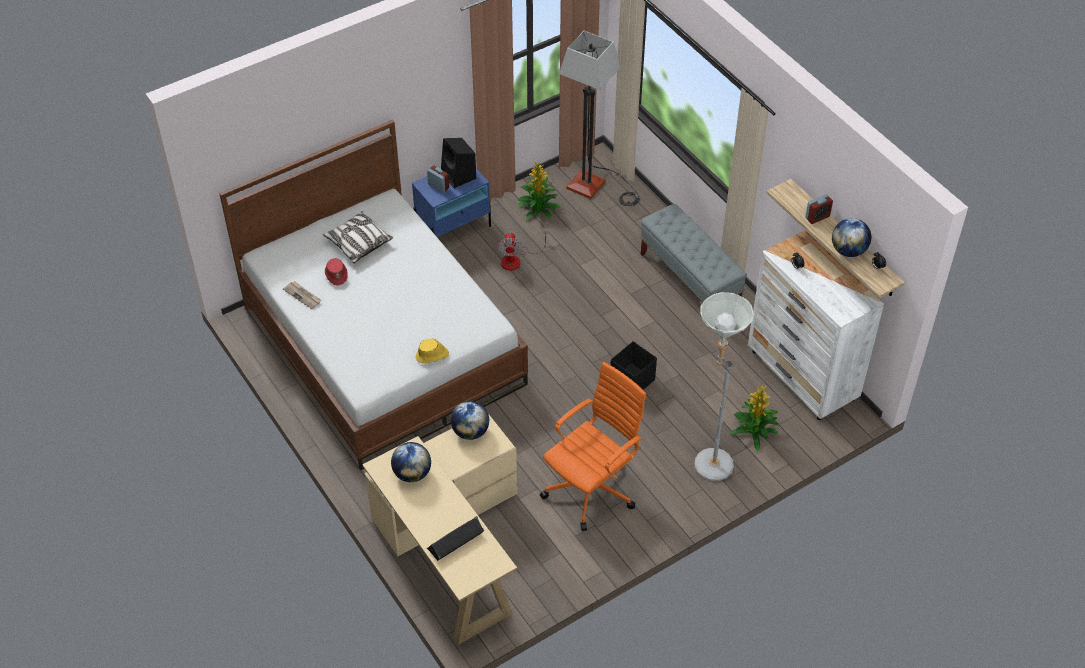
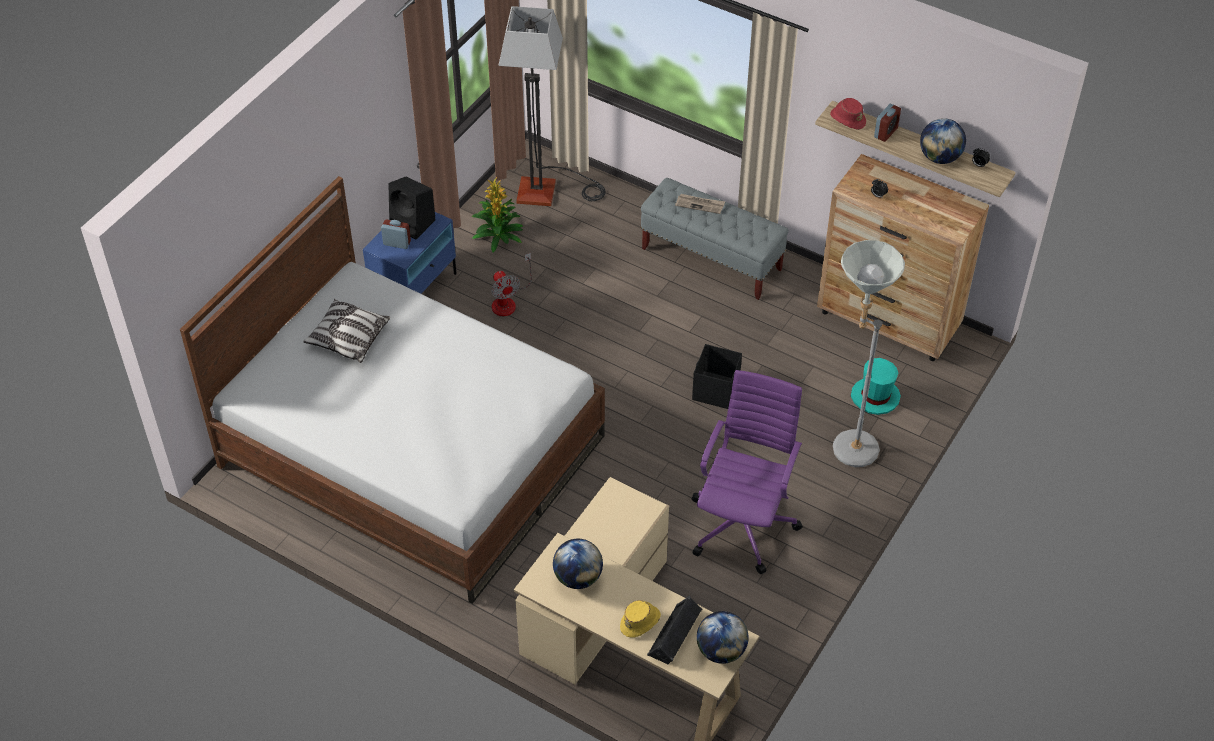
camera: 25 degrees left, 0 degrees up
(303, 295) = (319, 422): newspaper -> newspaper (700, 204)
(336, 274) = (344, 383): red hat -> red hat (847, 119)
(432, 355) = (515, 436): yellow hat -> yellow hat (640, 621)
(470, 432) = (607, 506): globe -> globe (721, 651)
(592, 488) = (743, 523): orange office chair -> purple office chair
(754, 431) = (875, 397): potted plant -> turquoise hat
(802, 376) = (889, 321): white dresser -> brown dresser

